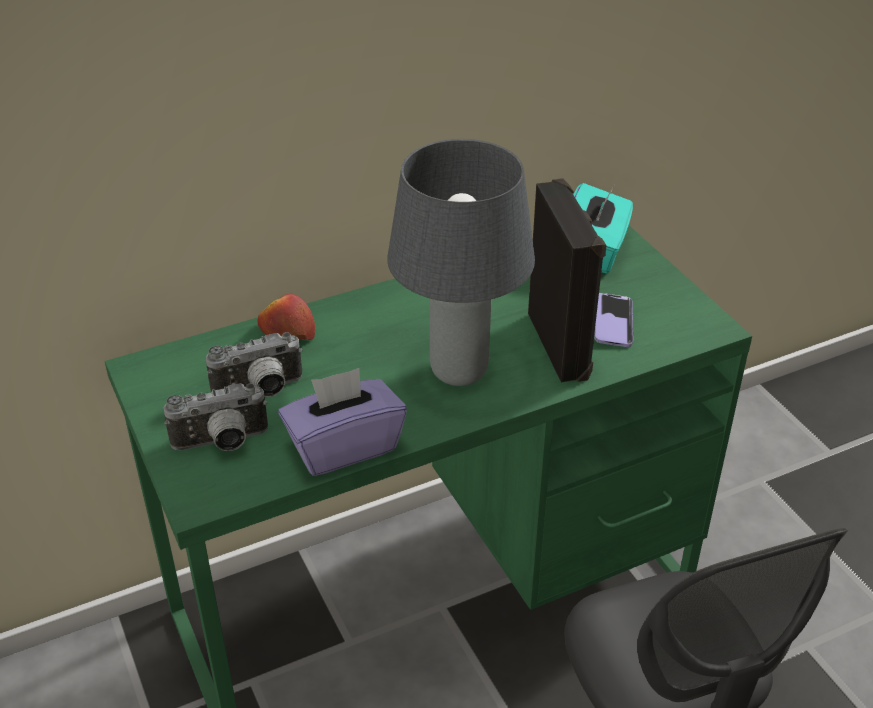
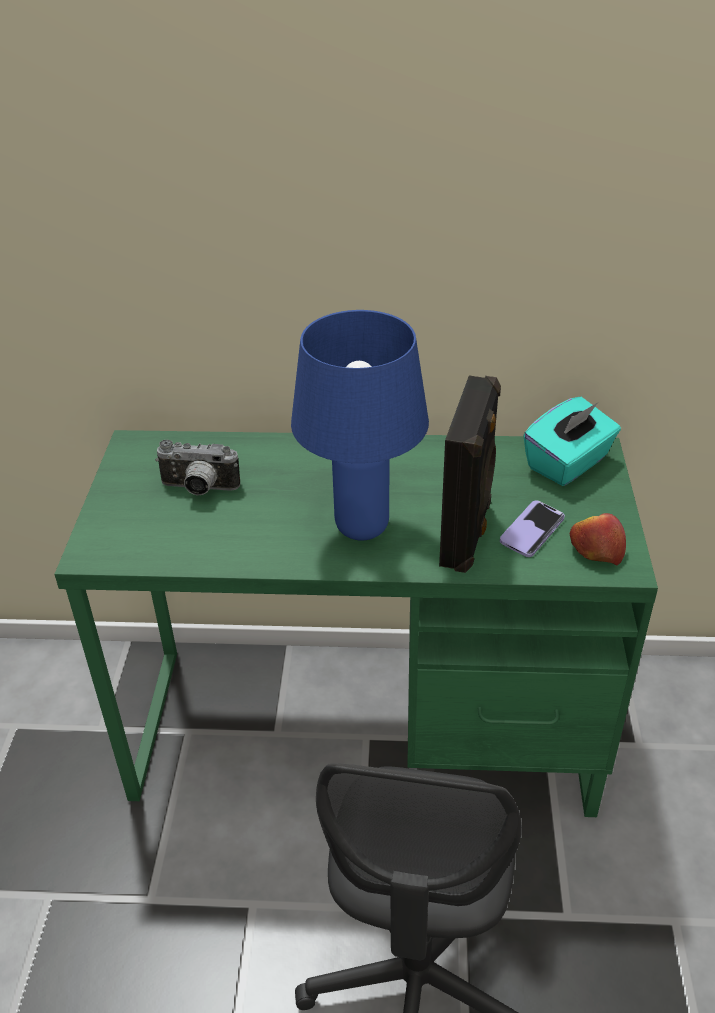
camera: 30 degrees right, 0 degrees up
(222, 444) = (138, 519): camera -> none
(287, 332) = (256, 450): apple -> apple (595, 549)
(343, 446) = (222, 554): purple tissue box -> none
(460, 372) = (363, 528): grey table lamp -> blue table lamp

